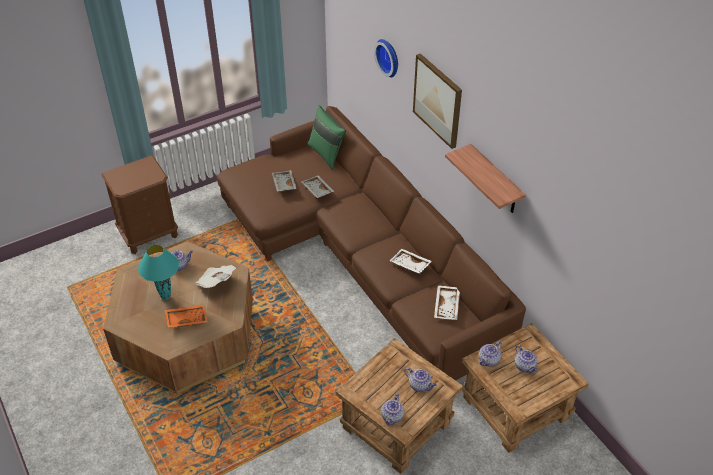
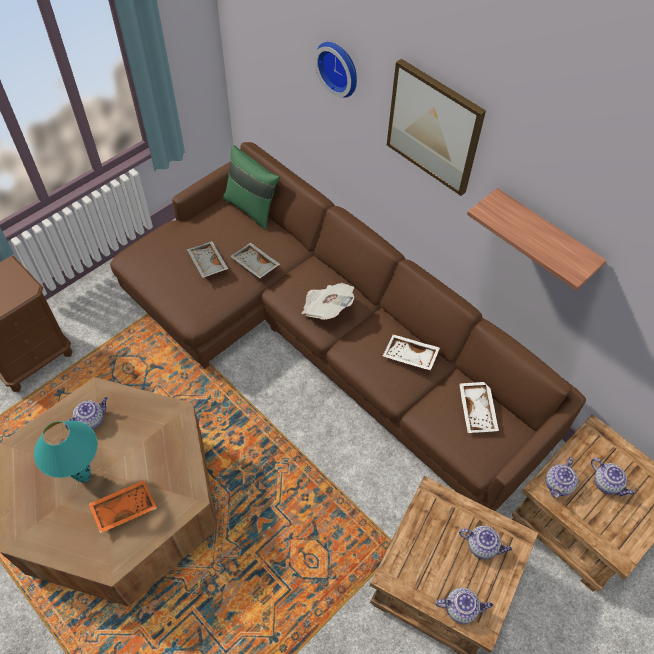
camera: 15 degrees left, 10 degrees up
(216, 282) = (153, 437): newspaper -> newspaper (326, 308)
(392, 417) = (461, 608): teapot -> teapot turned 90 degrees counterclockwise

